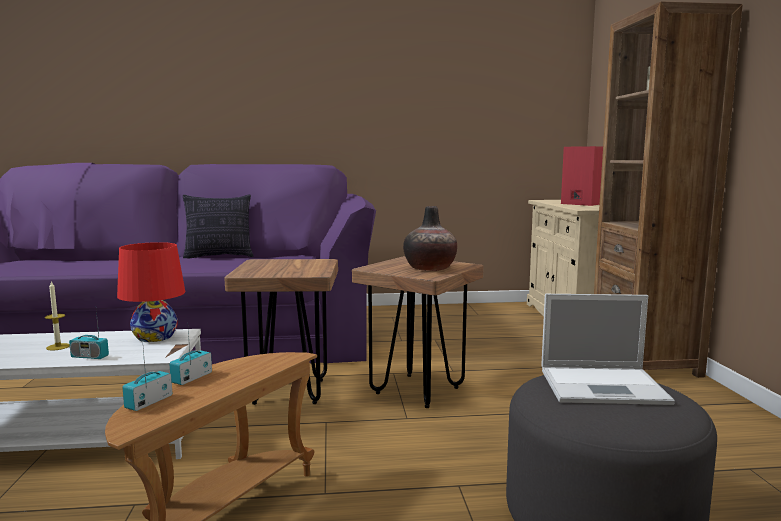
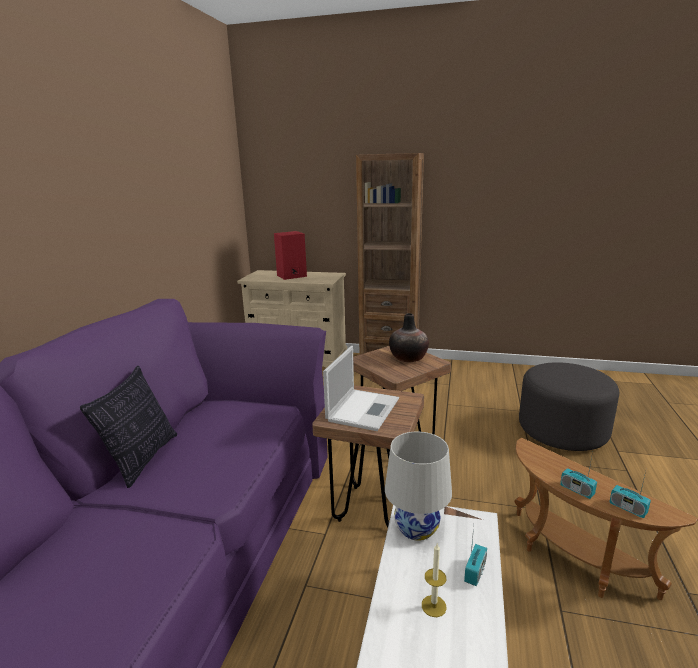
camera: 70 degrees left, 10 degrees up
(155, 337) = (416, 528): red table lamp -> white table lamp
(605, 386) = (558, 373): laptop -> laptop (363, 409)

